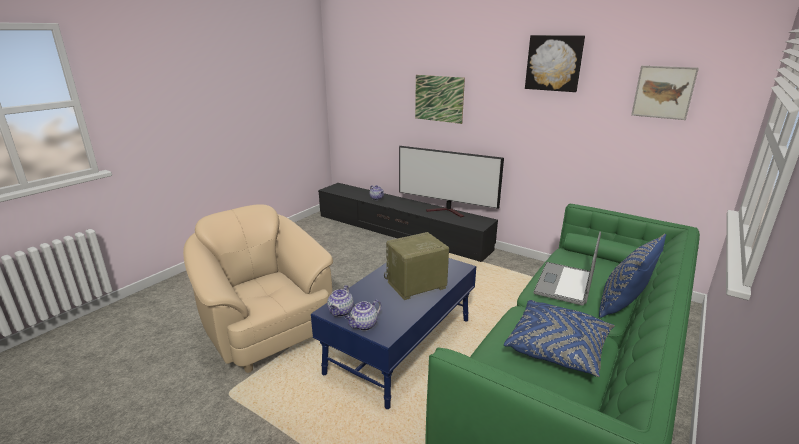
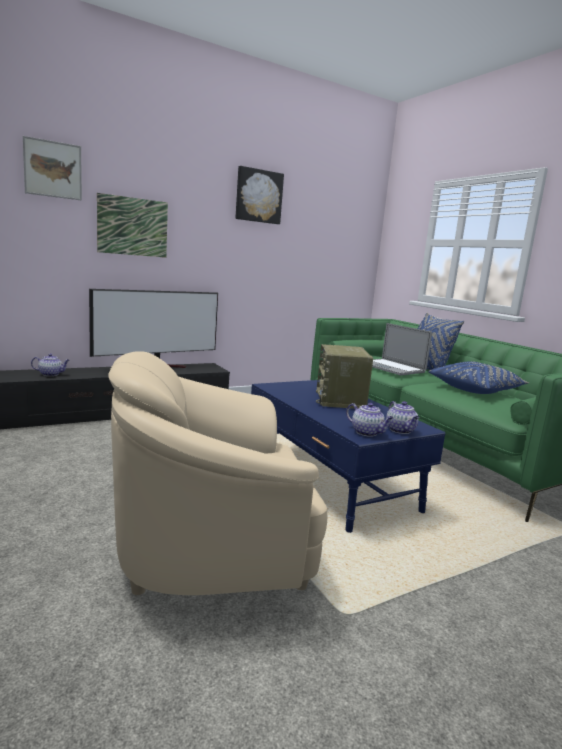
camera: 65 degrees left, 10 degrees down
(663, 92) = (333, 227): picture -> picture (53, 169)

